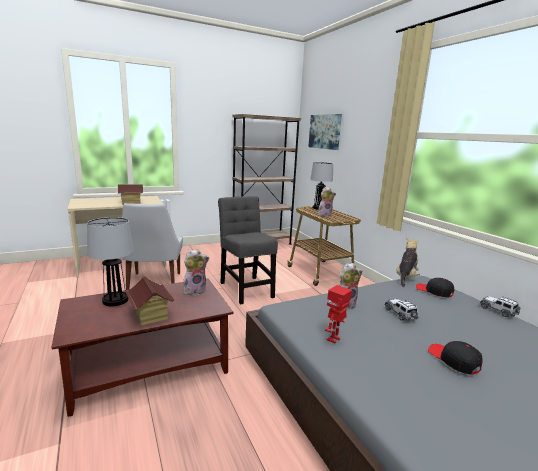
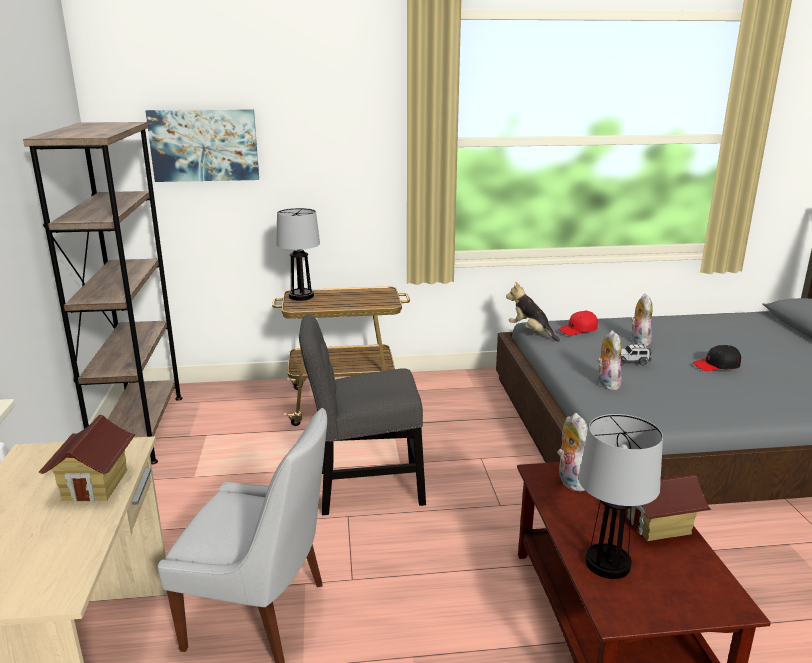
camera: 70 degrees left, 5 degrees up
(325, 215) = (349, 302): plush toy -> plush toy (638, 341)
(334, 339) = (690, 408): toy robot -> none
(434, 291) = (578, 329): black cap -> red cap
(498, 311) = (619, 319): toy car -> none

